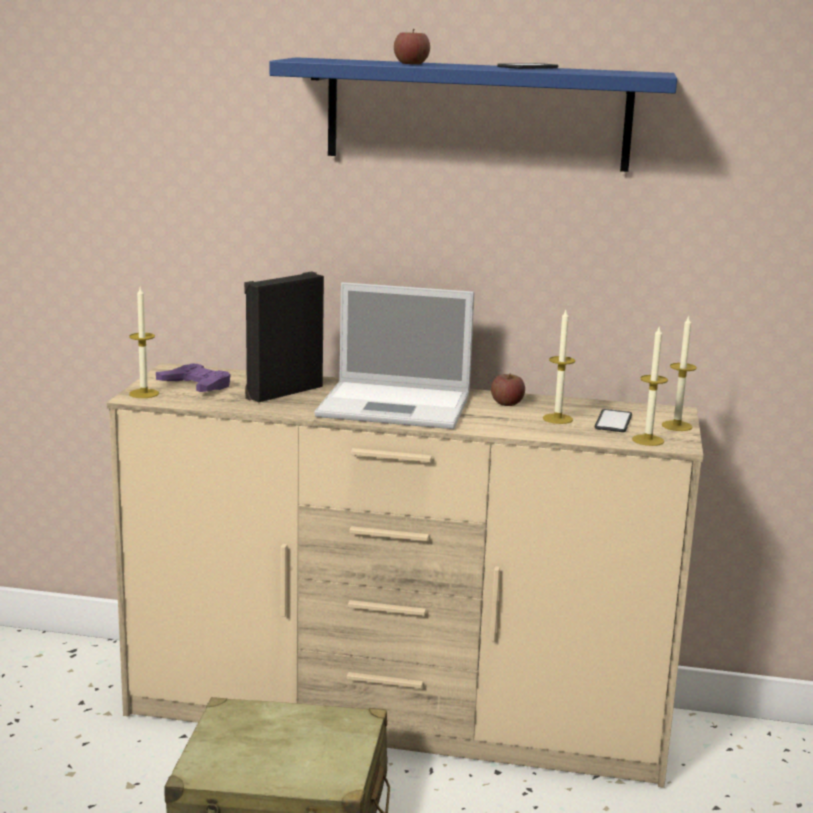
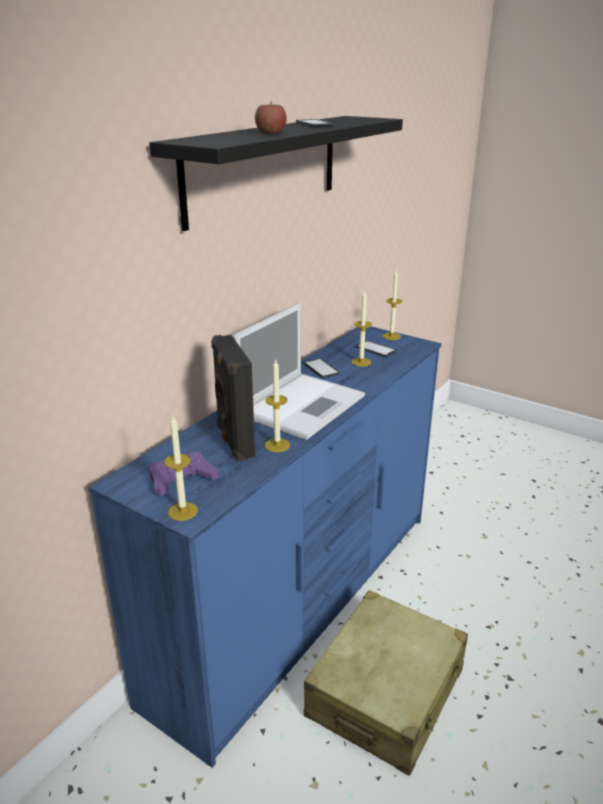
camera: 65 degrees left, 10 degrees up
(398, 717) = (302, 600): beige dresser -> blue dresser
(477, 114) = (264, 168): blue shelf -> black shelf
(507, 403) = (321, 369): apple -> phone
(648, 440) = (412, 349): candle -> candle (277, 445)

